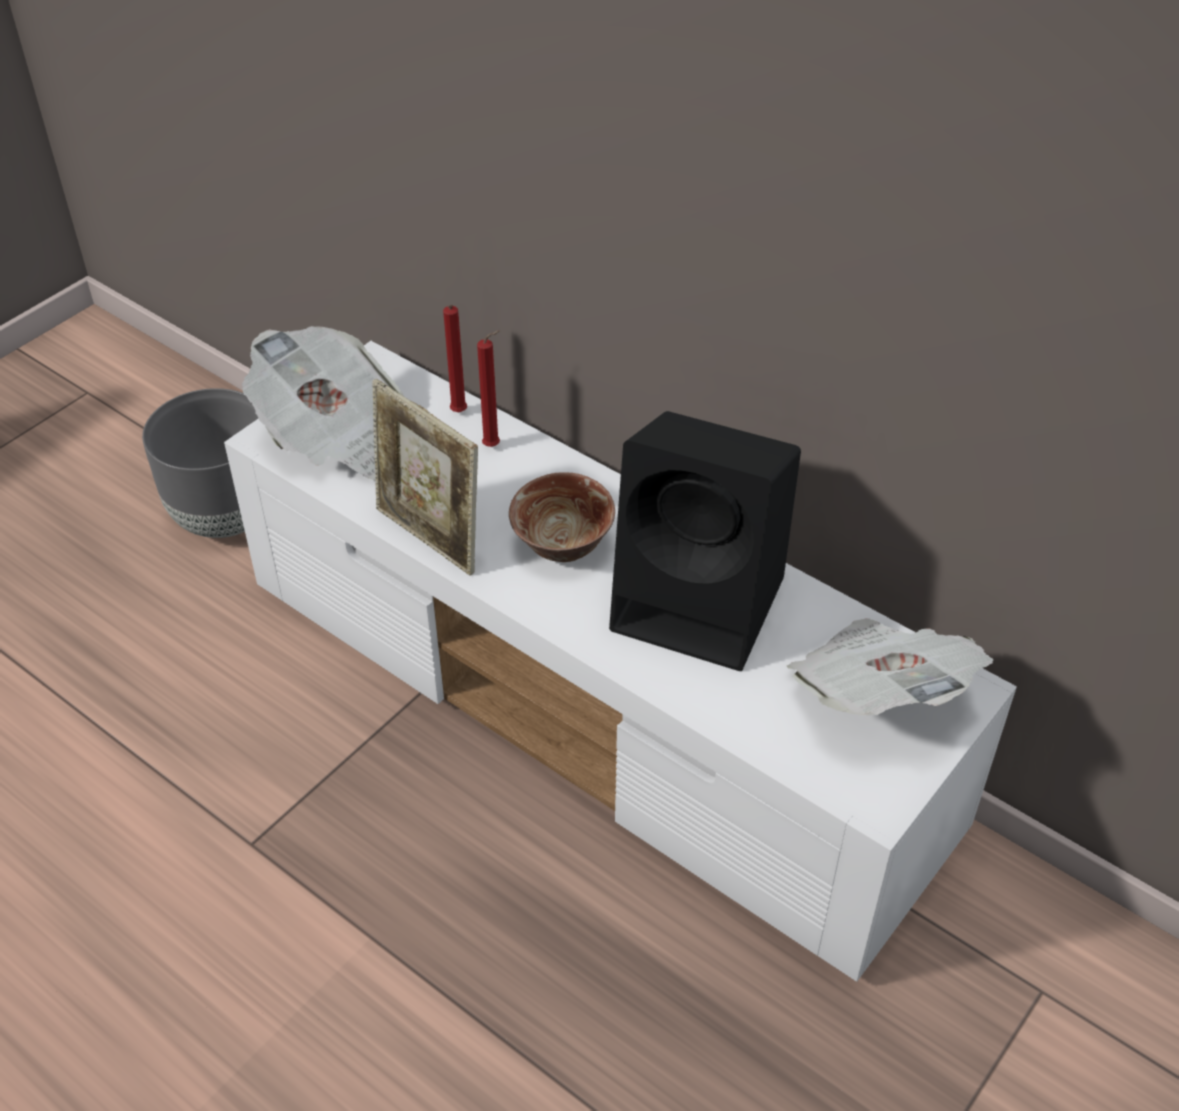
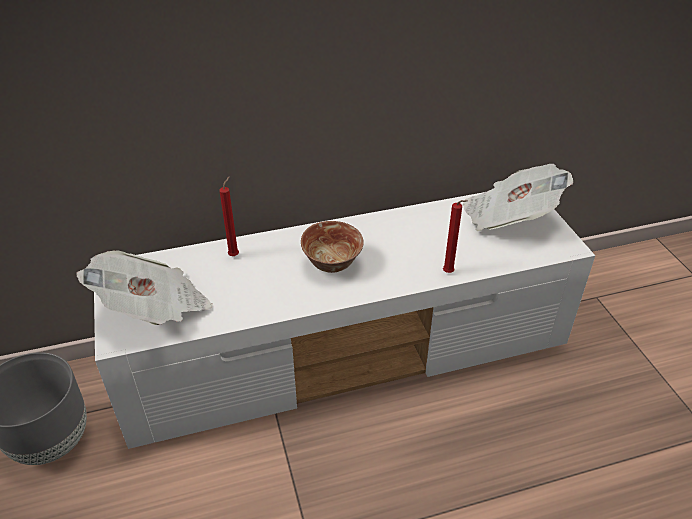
camera: 55 degrees left, 5 degrees down
(430, 538) = (276, 308): picture frame -> none
(458, 414) = (195, 256): red candle -> red candle (449, 273)
(703, 604) = (413, 239): black speaker -> none

